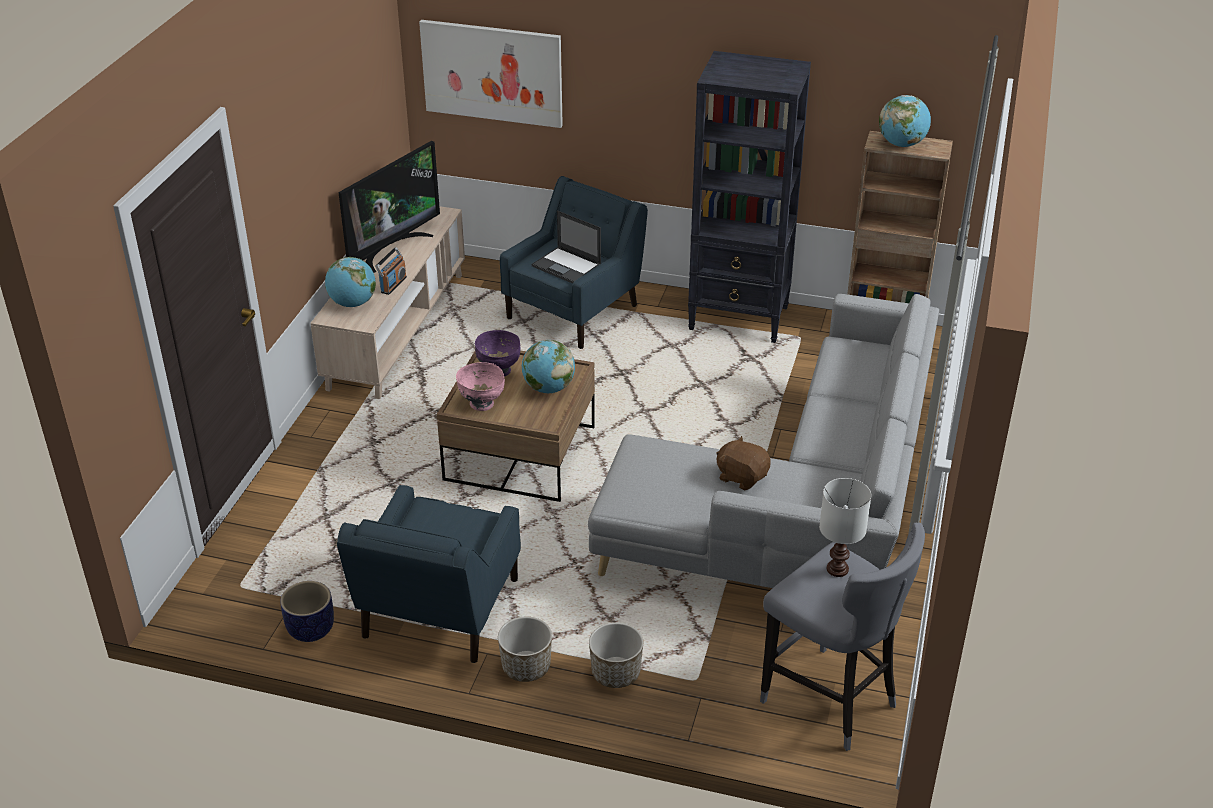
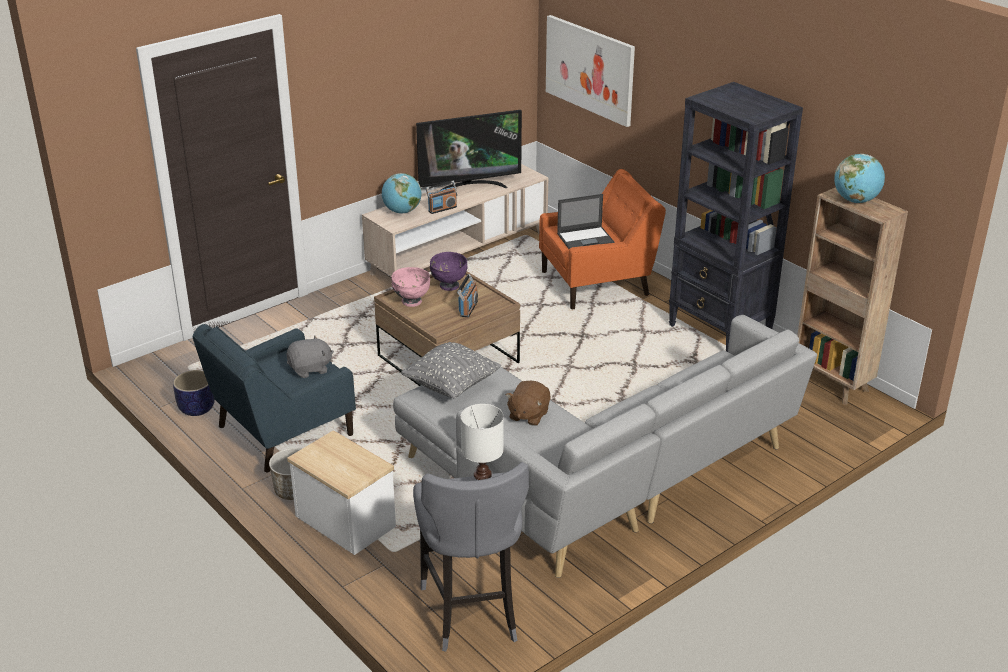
camera: 35 degrees right, 5 degrees down
(460, 525) = (310, 369): none -> grey plush toy
(548, 388) = (468, 308): globe -> radio
(567, 266) = (586, 238): laptop -> laptop turned 90 degrees counterclockwise
(575, 310) = (598, 283): blue armchair -> orange armchair
(615, 673) = (346, 521): planter -> side table
(637, 479) = (451, 386): none -> grey pillow
(742, 477) = (528, 415): brown plush toy -> brown plush toy turned 135 degrees counterclockwise

